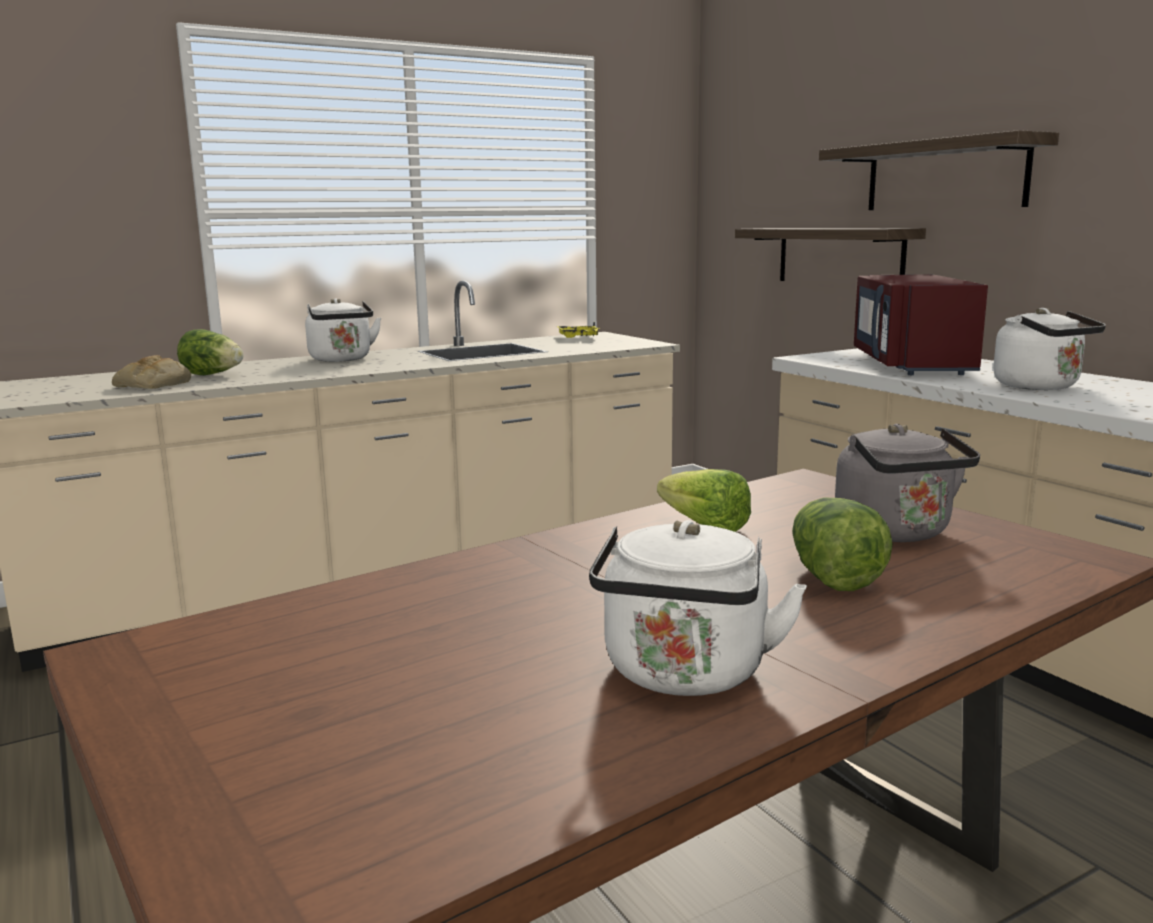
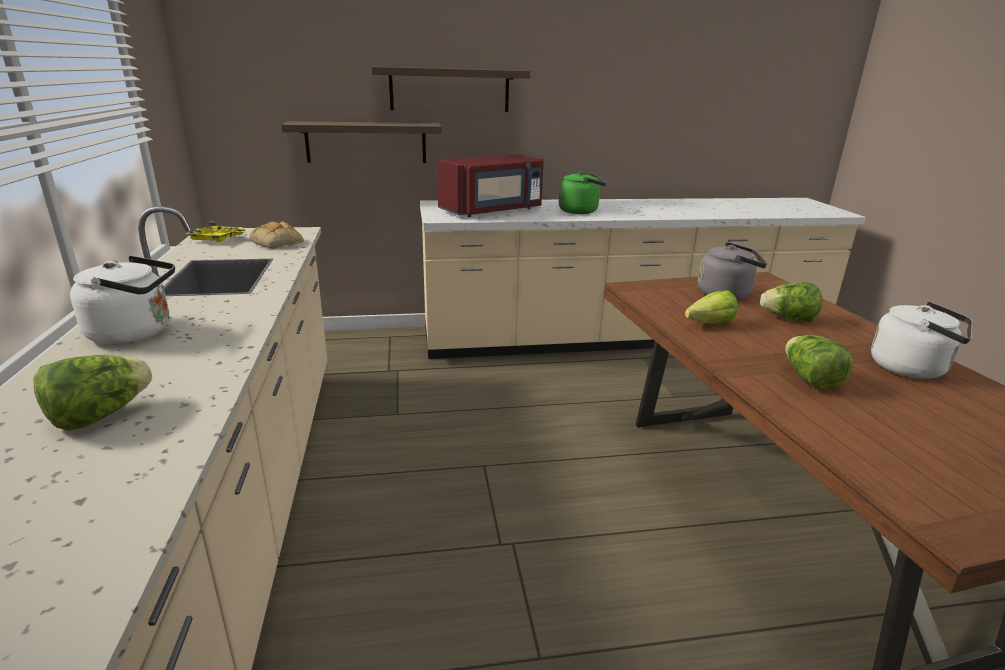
camera: 70 degrees left, 10 degrees up
(153, 385) = (113, 465): bread -> bread (278, 243)
(535, 589) = (809, 380): none -> lettuce
(909, 364) = (493, 211): red microwave -> red microwave turned 60 degrees counterclockwise
(1041, 387) = (580, 211): white kettle -> green kettle

